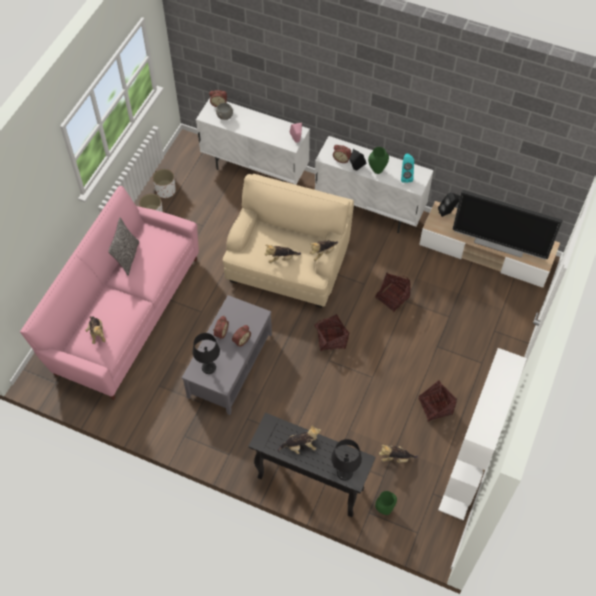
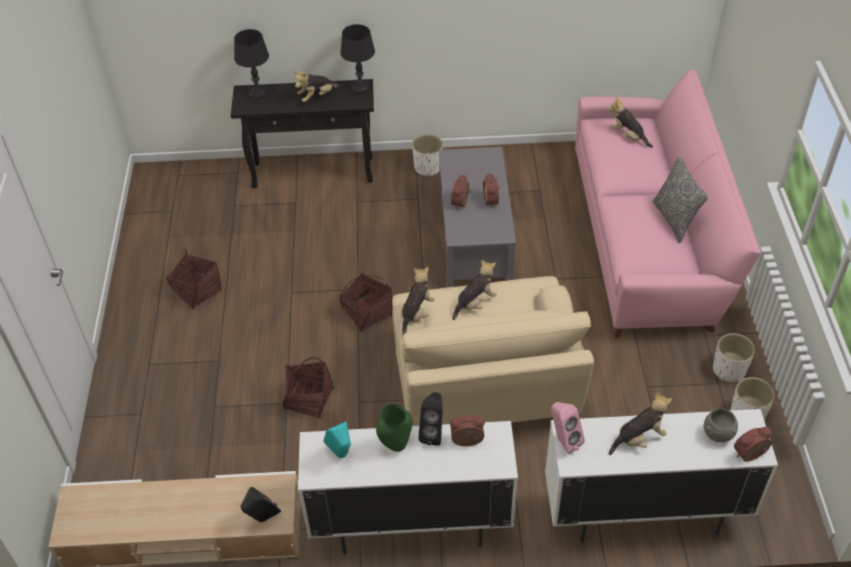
camera: 155 degrees right, 10 degrees down
(209, 368) = (478, 165): black table lamp -> black table lamp (360, 88)
(222, 446) = (427, 167): none -> white planter
(384, 510) = (221, 180): green vase -> none
(396, 458) = (227, 226): plush toy -> plush toy (639, 438)
(466, 474) = (138, 240): white bookcase -> none
(499, 244) = (155, 498): television -> none

